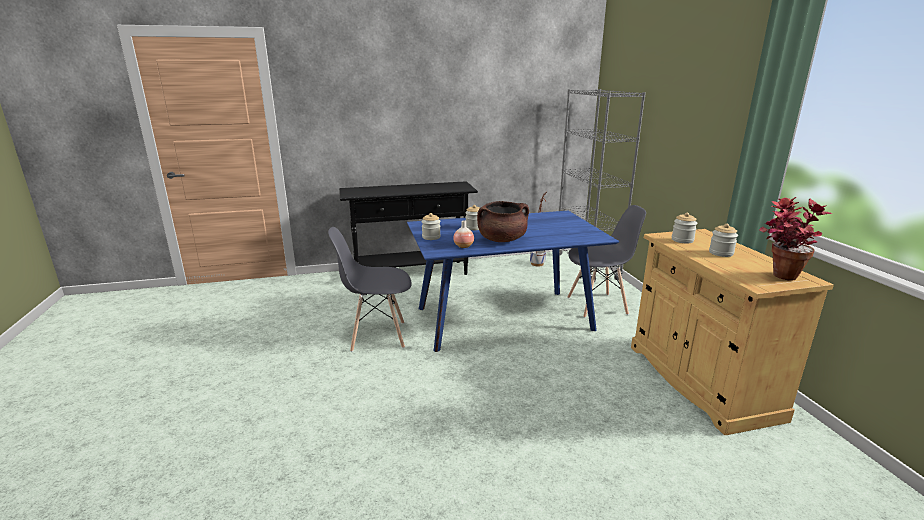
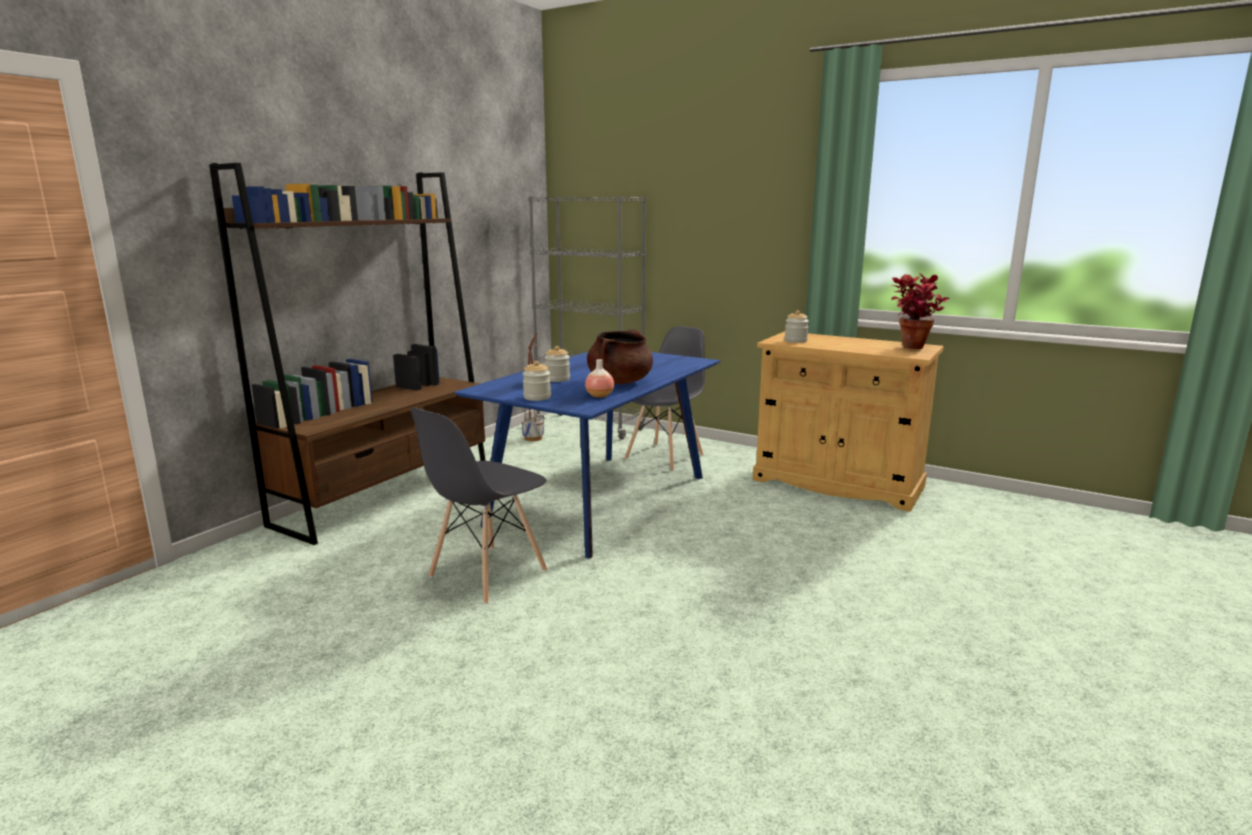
camera: 45 degrees left, 5 degrees down
(411, 273) = (387, 494): black console table -> brown bookcase
(721, 253) = (842, 343): jar -> none

